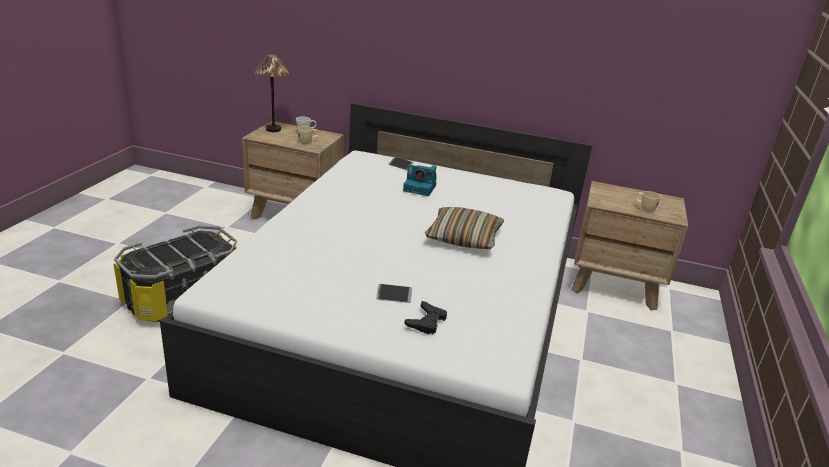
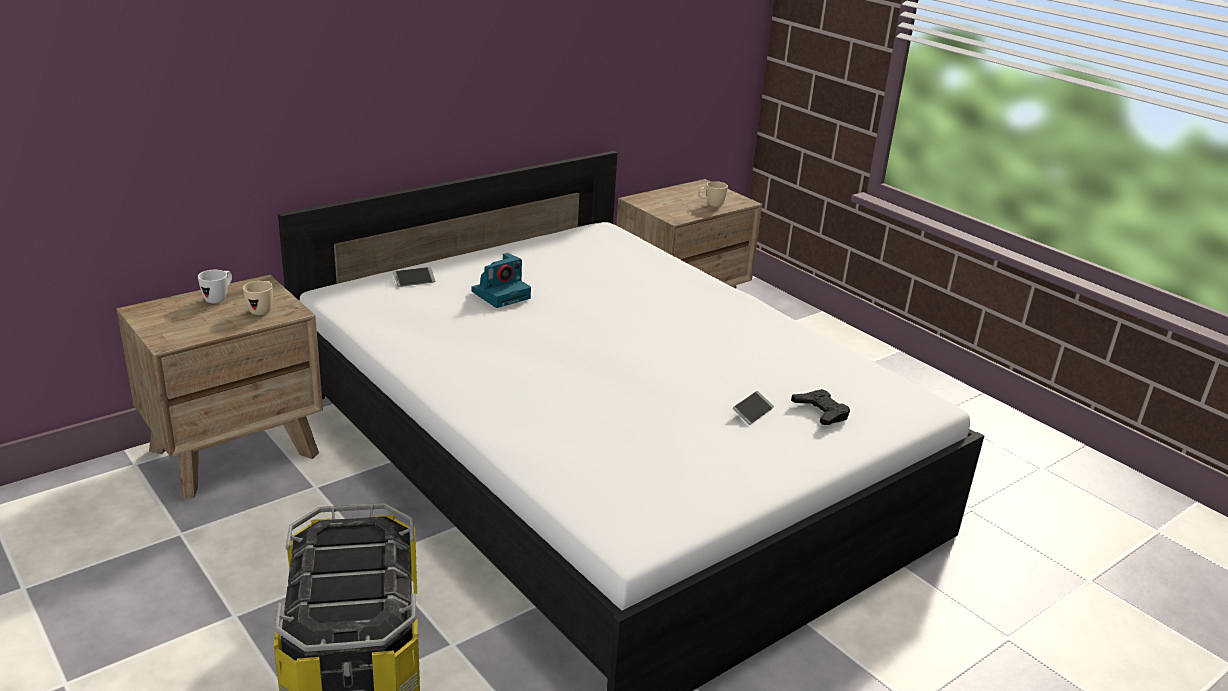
camera: 55 degrees left, 0 degrees up
(273, 129) = (162, 319): table lamp -> none
(463, 237) = (656, 321): pillow -> none

